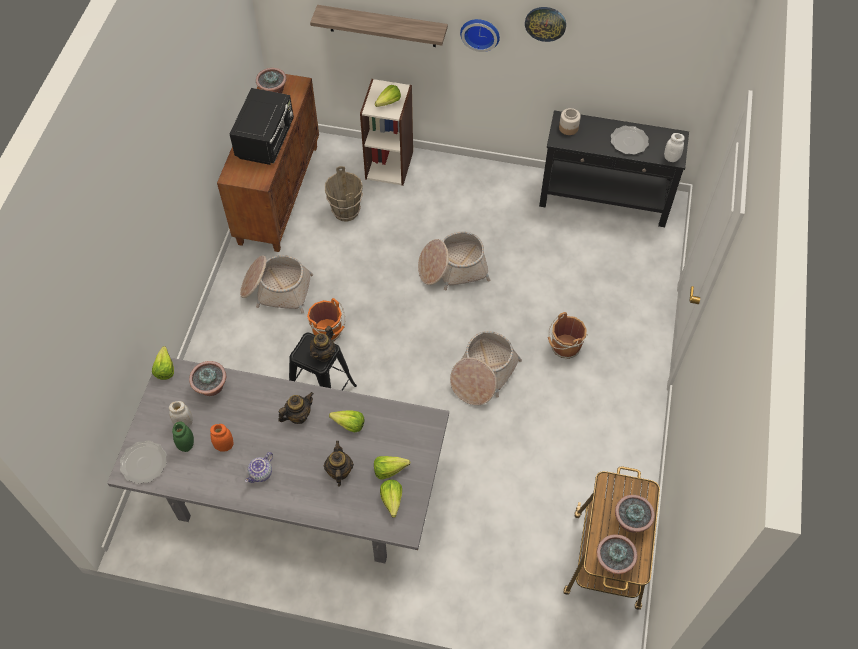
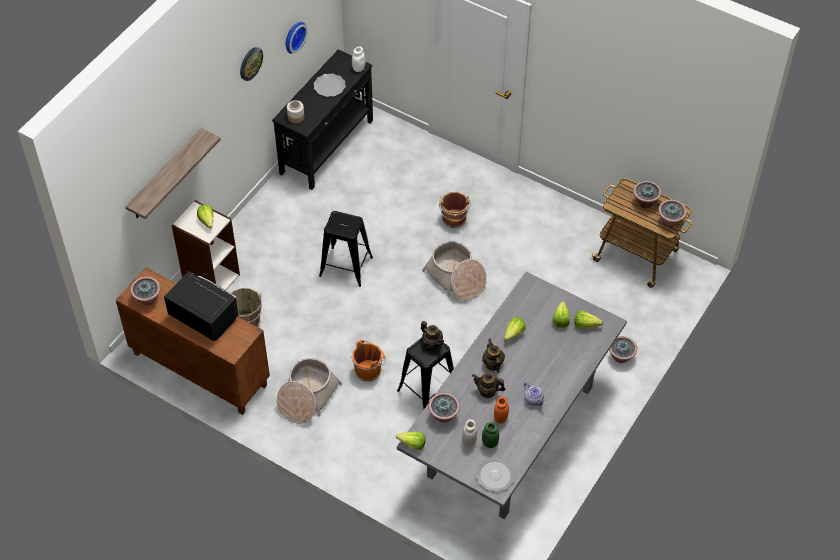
camera: 70 degrees left, 5 degrees down
(339, 471) = (550, 350): teapot -> teapot (487, 391)
(442, 585) = (621, 357): none -> potted plant
(452, 268) = (346, 267): basket -> black stool
(480, 32) = (219, 112): wall clock -> wall clock (293, 36)

